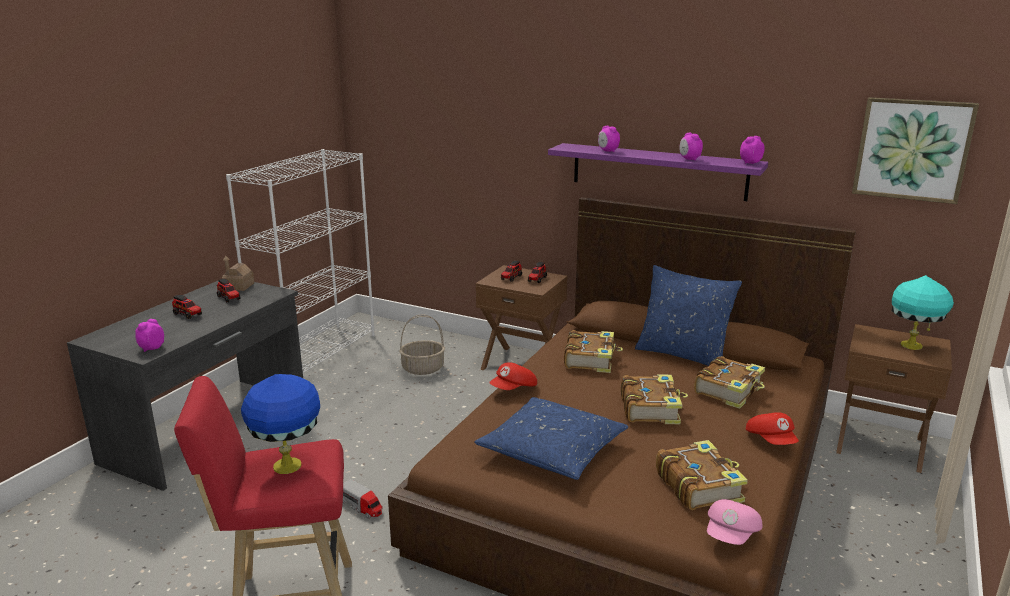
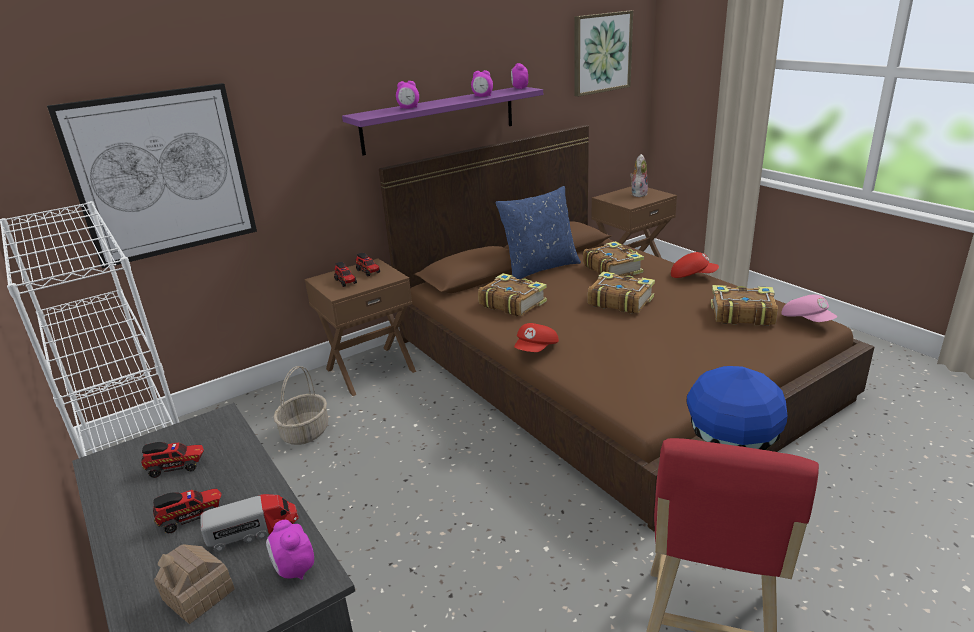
camera: 60 degrees left, 5 degrees up
(239, 286) = (139, 453): toy house -> toy house (198, 595)
(362, 506) = (553, 541): toy truck -> toy truck (254, 531)
(430, 151) = (162, 174): none -> picture
(514, 389) = (536, 349): red cap -> red cap turned 45 degrees clockwise
(552, 450) = (660, 356): blue pillow -> none
(912, 346) = (638, 194): turquoise table lamp -> plush toy

